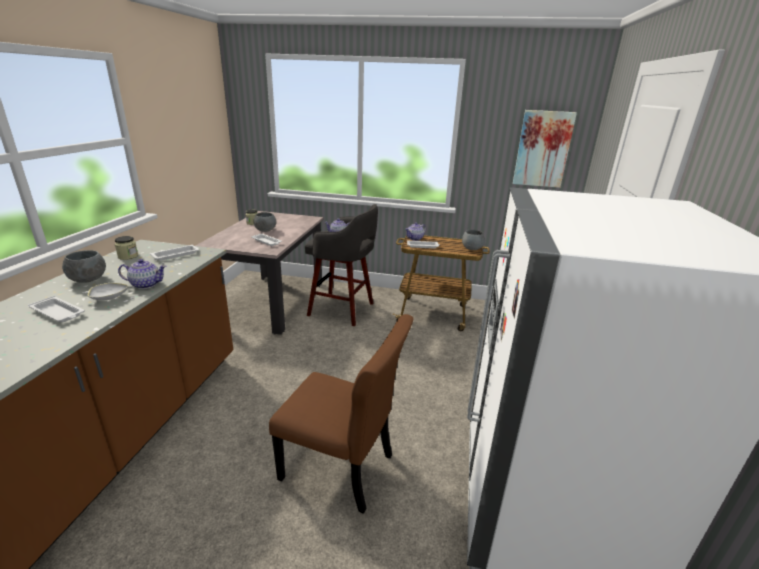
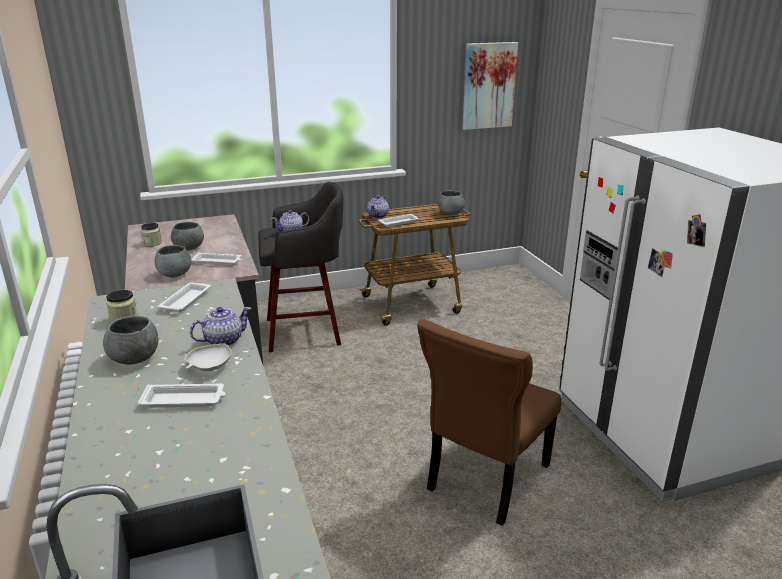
camera: 30 degrees left, 0 degrees up
(233, 243) = (175, 274): none -> grey bowl
(341, 469) = (485, 480): brown chair -> brown chair turned 135 degrees clockwise

